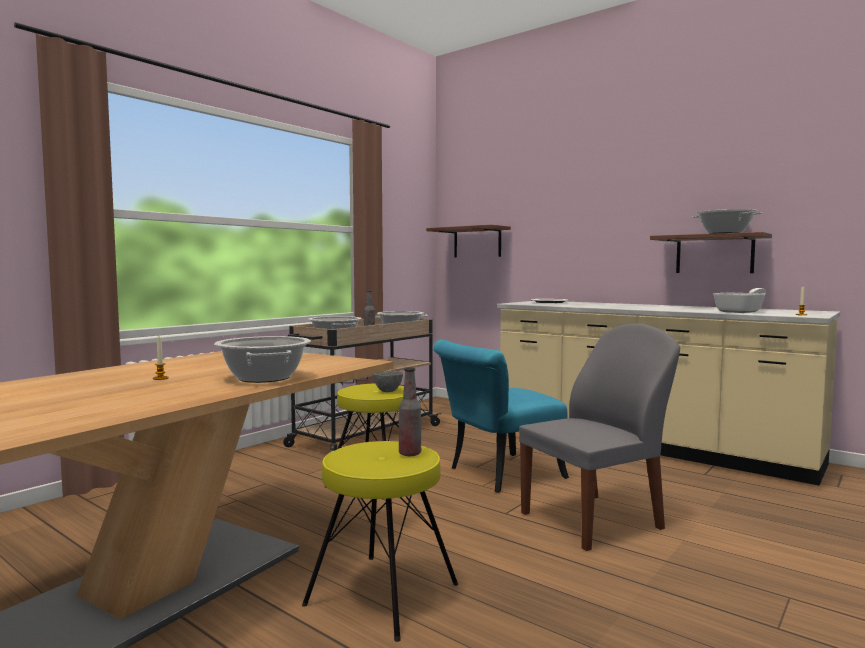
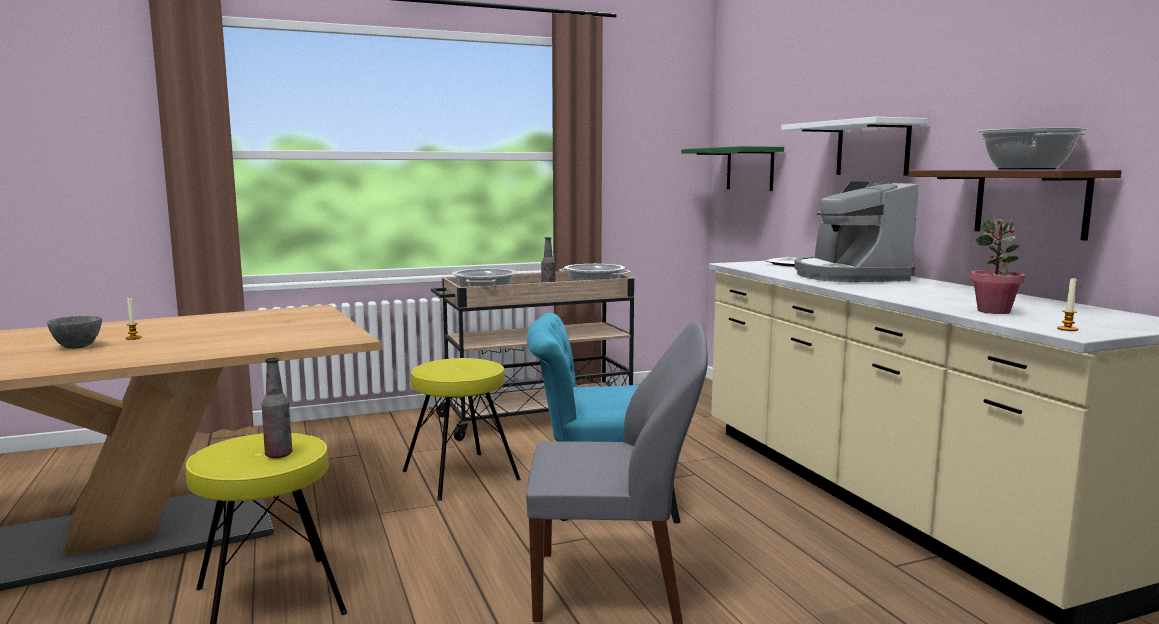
camera: 30 degrees right, 5 degrees up
(264, 378) = (199, 349): cooking pot -> none
(387, 391) = (459, 371): grey bowl -> grey bowl (76, 347)
(477, 242) = (750, 169): brown shelf -> green shelf
(591, 226) = (872, 148): none -> white shelf
(603, 304) = (848, 276): none -> coffee machine
(742, 311) = (994, 311): frying pan -> potted plant

